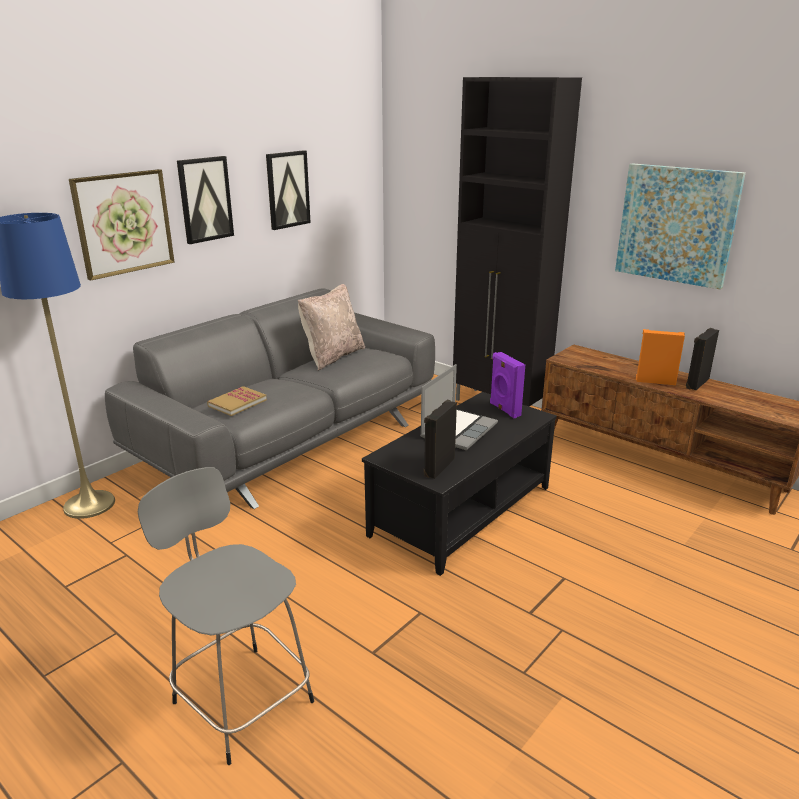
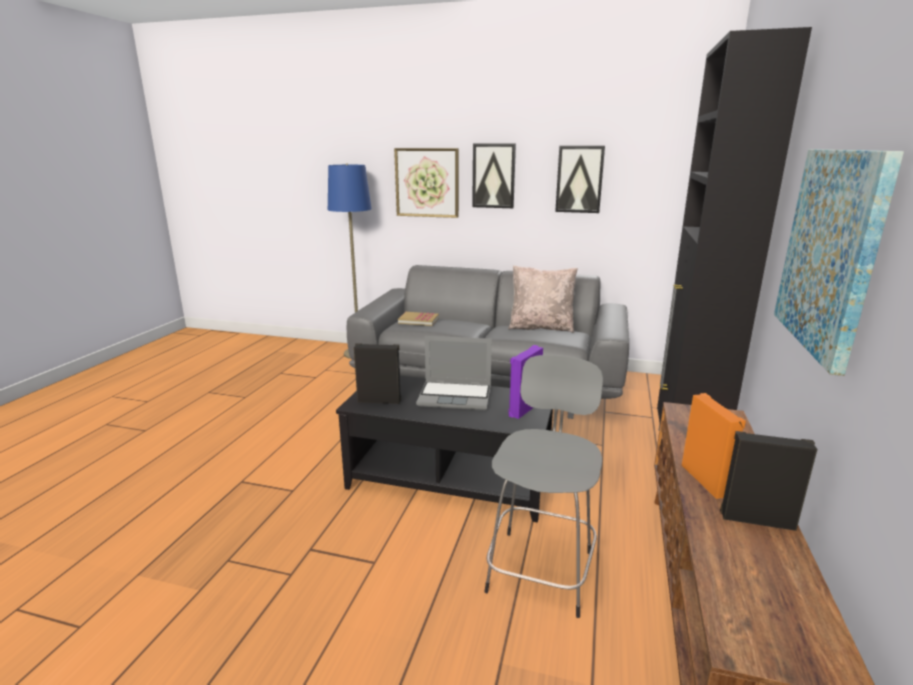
camera: 65 degrees right, 5 degrees down
(240, 699) = (192, 447): grey stool -> grey stool (541, 568)

